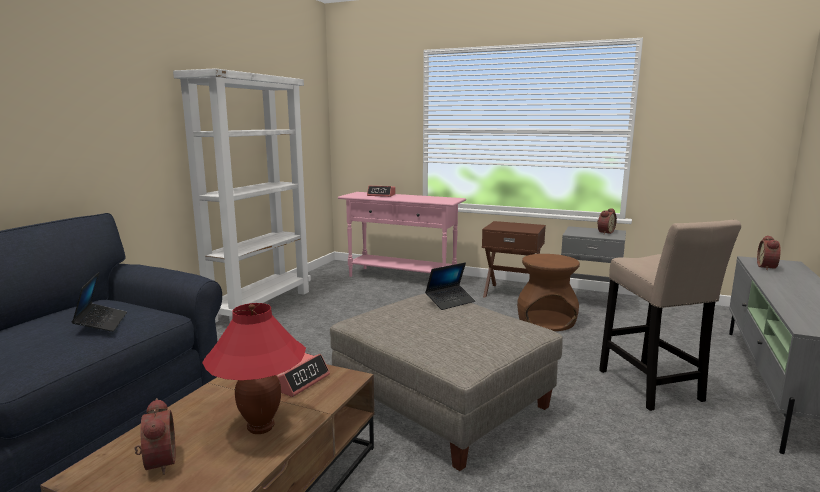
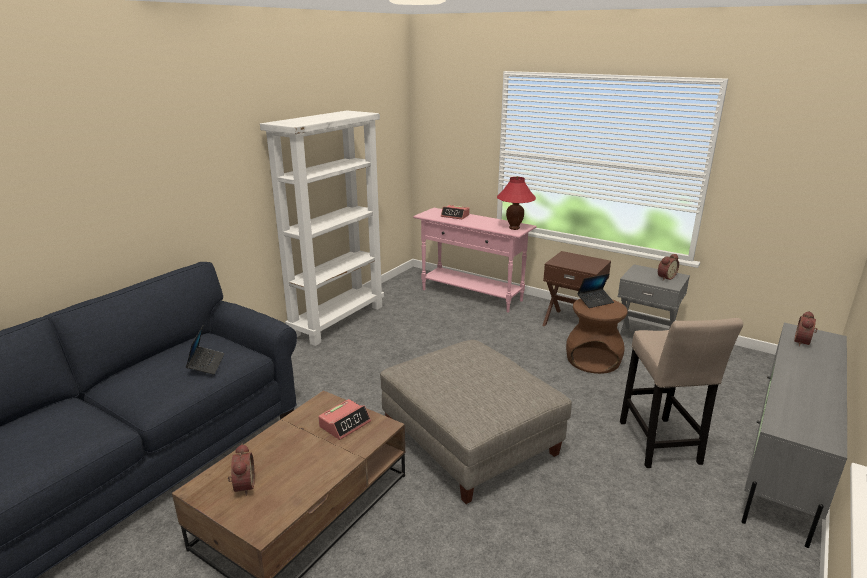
camera: 10 degrees right, 10 degrees up
(260, 427) = (313, 465): red table lamp -> red table lamp (514, 228)
(450, 301) = (485, 355): laptop -> laptop (595, 301)

